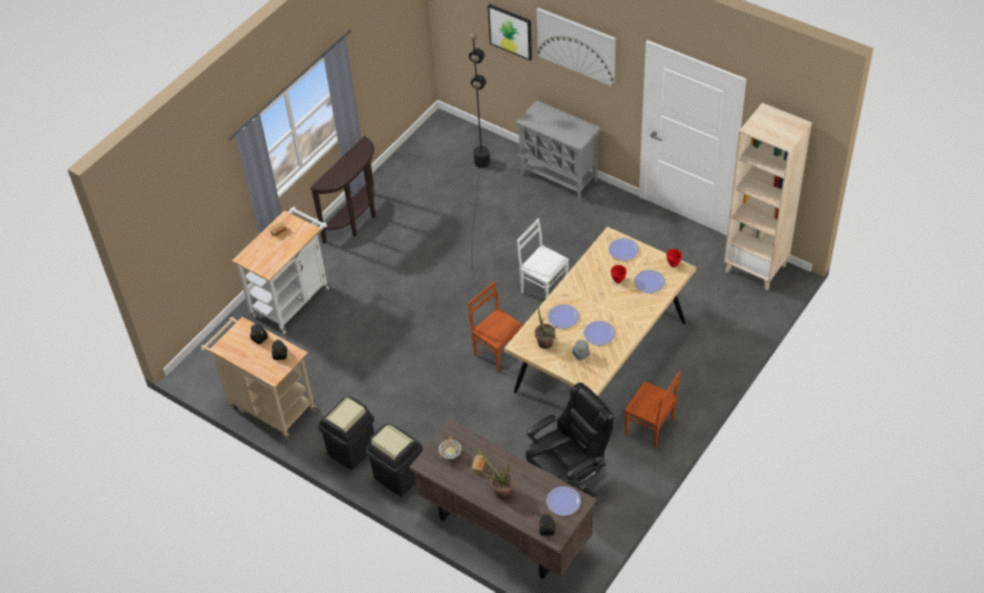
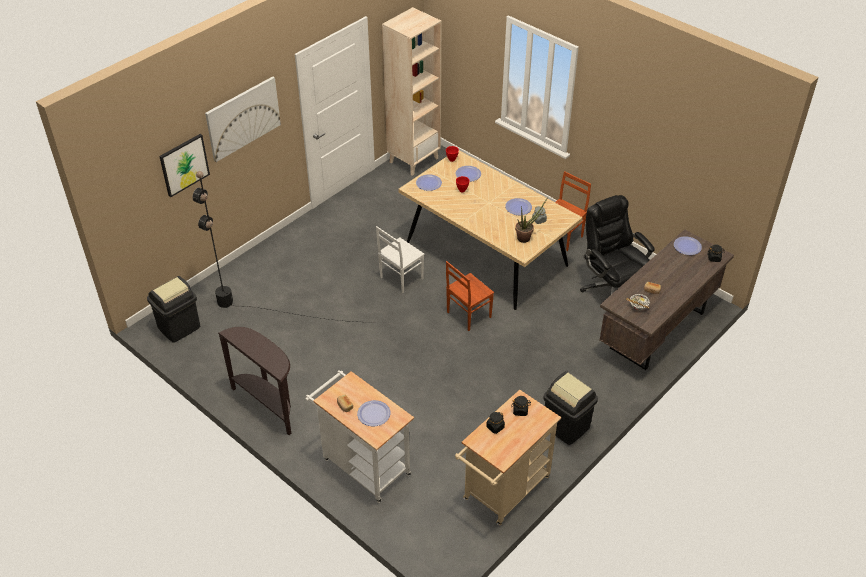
camera: 85 degrees left, 5 degrees down
(398, 476) = (599, 395): black trash can -> black trash can (179, 327)
(499, 490) = (676, 280): potted plant -> none
(559, 177) = (268, 253): grey cabinet -> none
(563, 317) = (496, 225): plate -> plate (373, 414)

